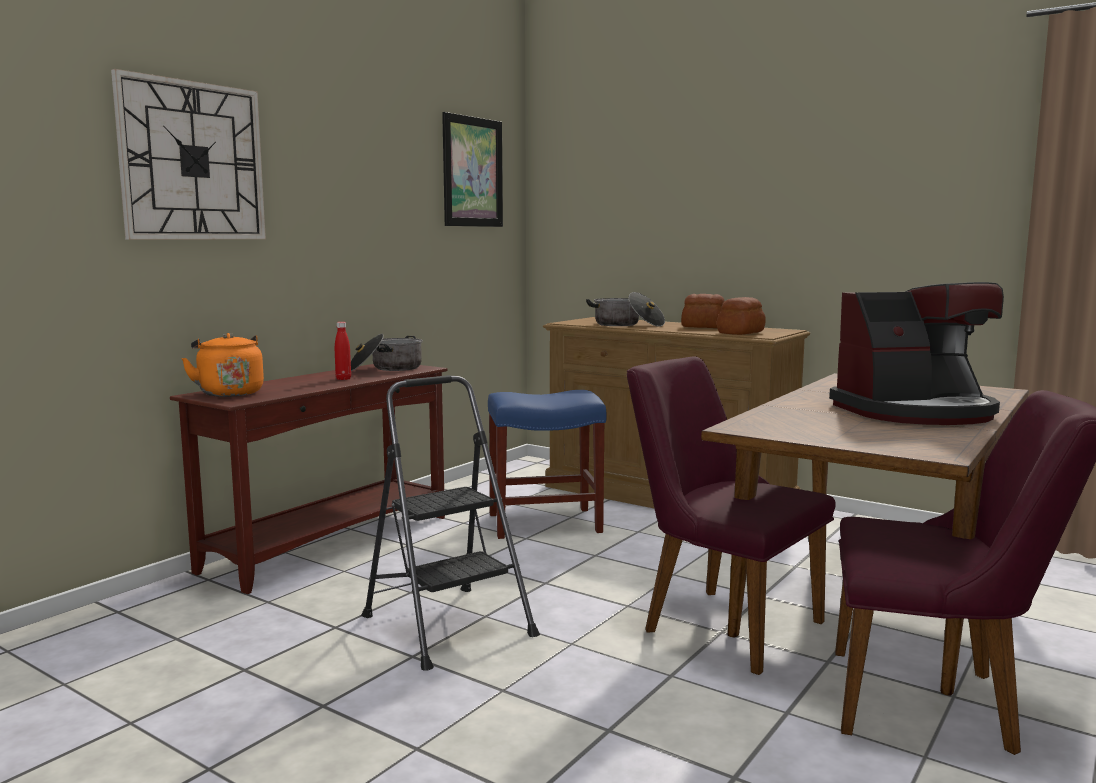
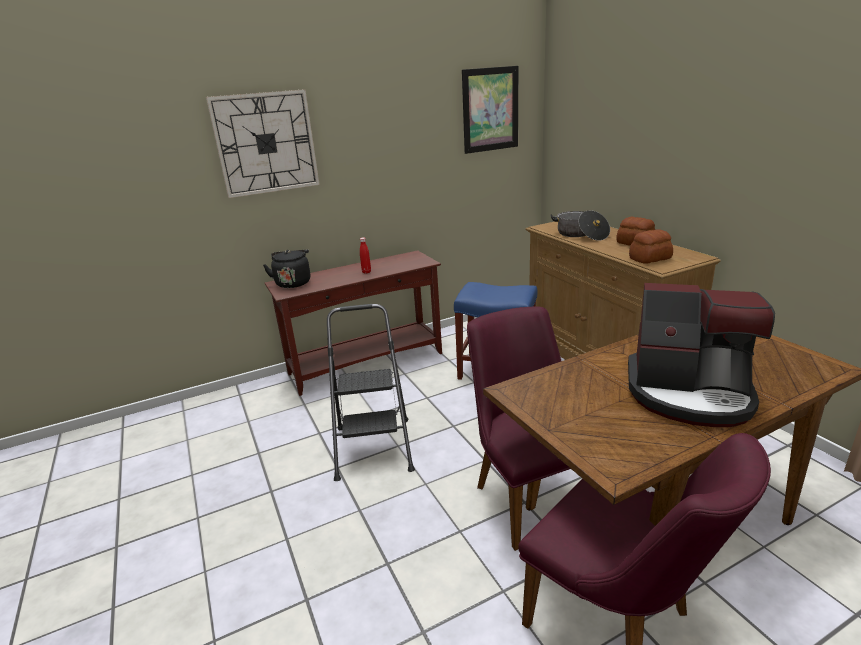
camera: 30 degrees right, 15 degrees up
(229, 393) = (293, 283): orange kettle -> black kettle
(386, 369) = (404, 261): cooking pot -> none

